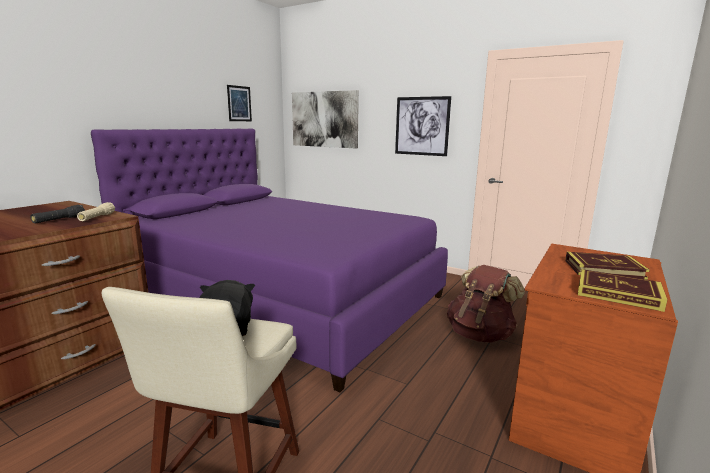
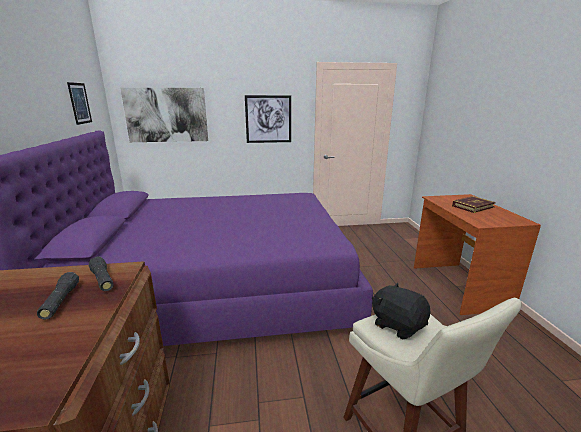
camera: 40 degrees left, 5 degrees up
(97, 217) = (103, 280): beige flashlight -> black flashlight
(480, 334) = (371, 263): brown backpack -> none
(618, 294) = (505, 219): book -> none

